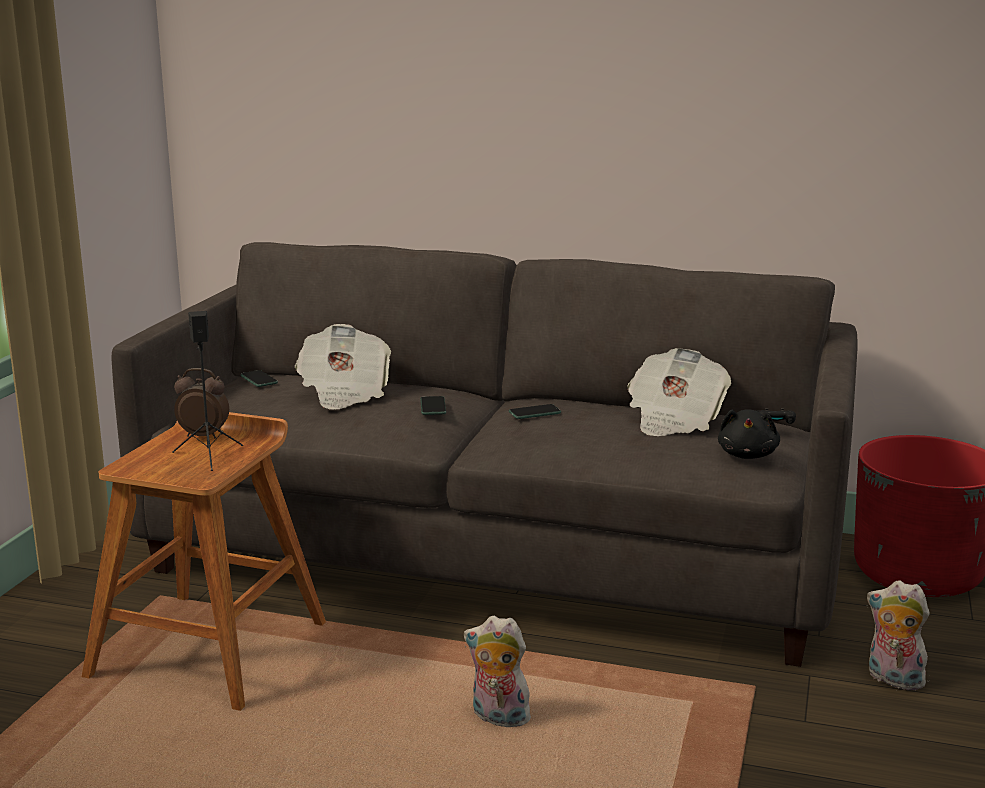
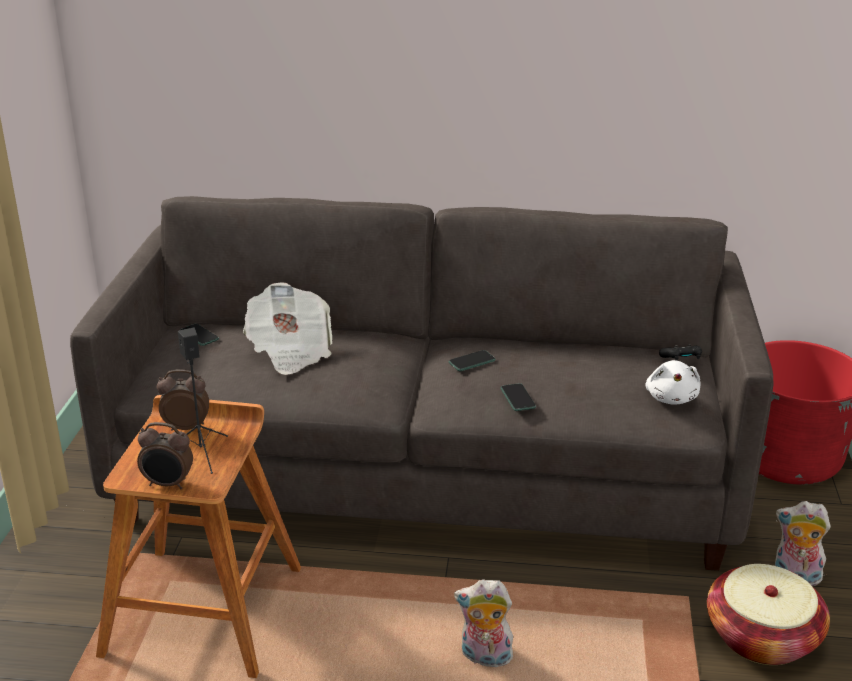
camera: 10 degrees left, 10 degrees up
(163, 475) = (168, 484): none -> alarm clock
(433, 407) = (379, 363): phone -> phone (517, 398)
(674, 420) = (597, 360): newspaper -> none
(747, 455) = (671, 397): black plush toy -> white plush toy
(832, 732) = (761, 637): none -> basket

